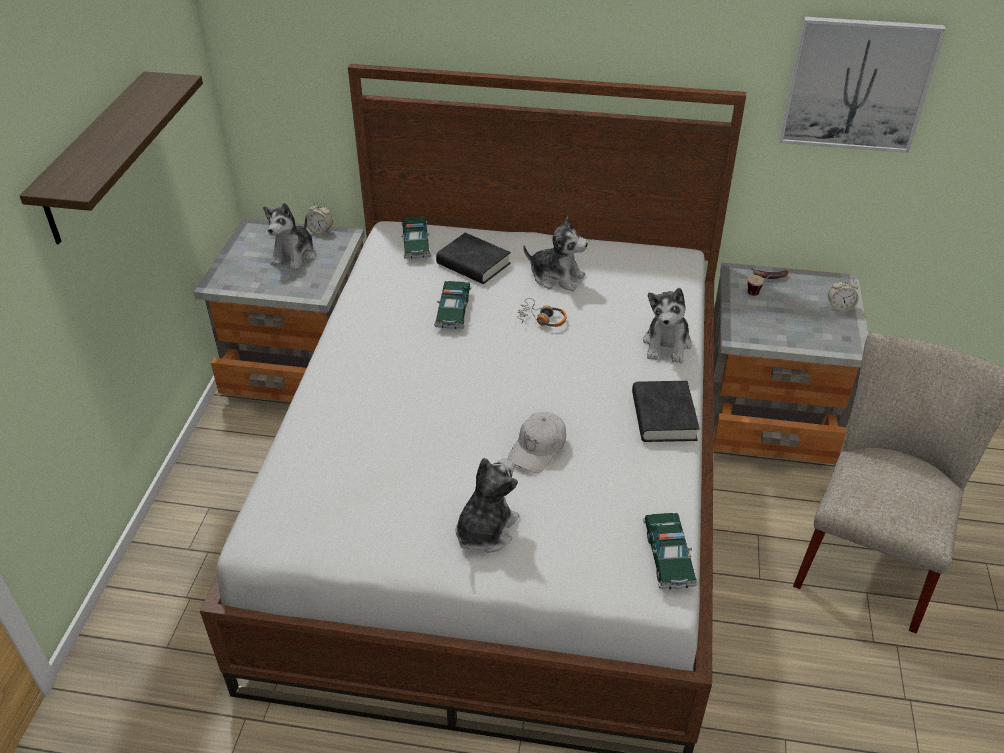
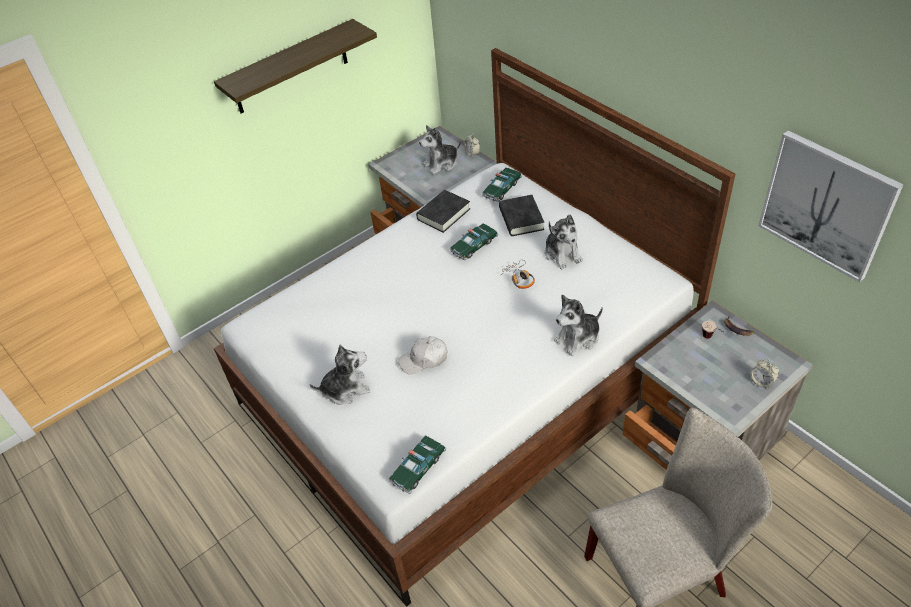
camera: 45 degrees right, 5 degrees up
(663, 416) = (517, 384): black book -> black book (443, 214)

